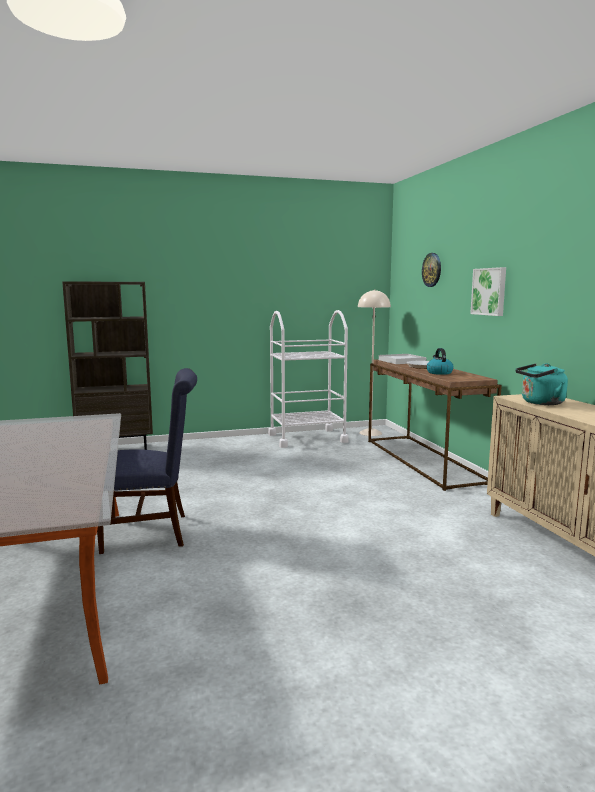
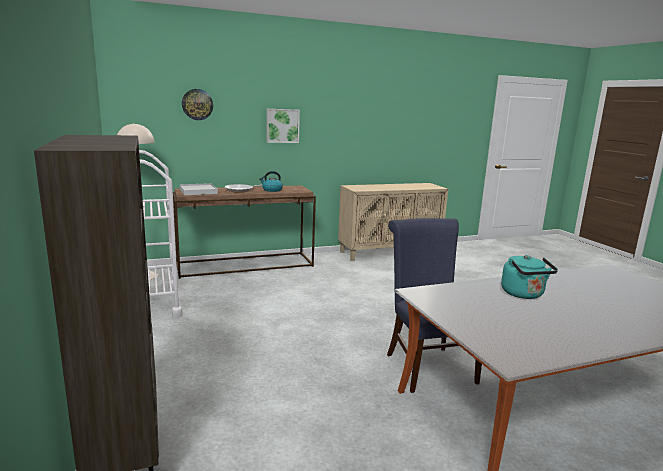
camera: 95 degrees left, 5 degrees up
(540, 403) = (373, 188): turquoise kettle -> turquoise kettle (524, 294)

